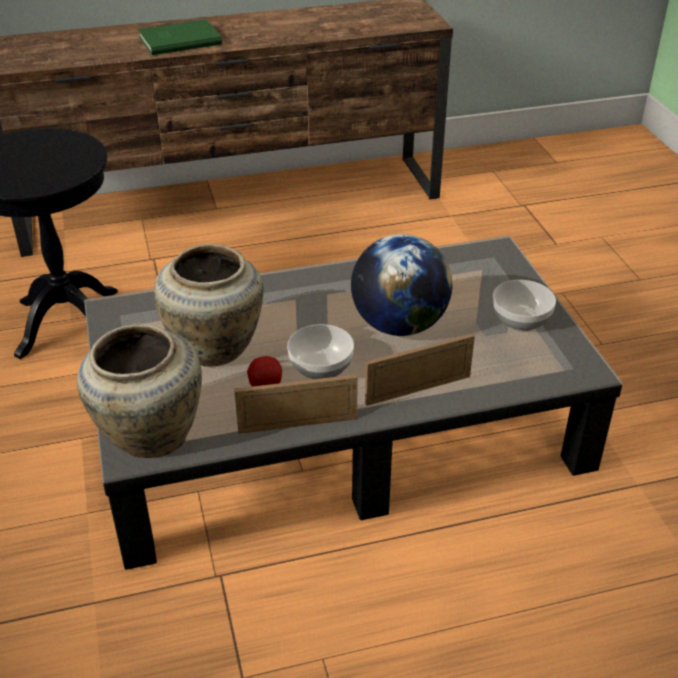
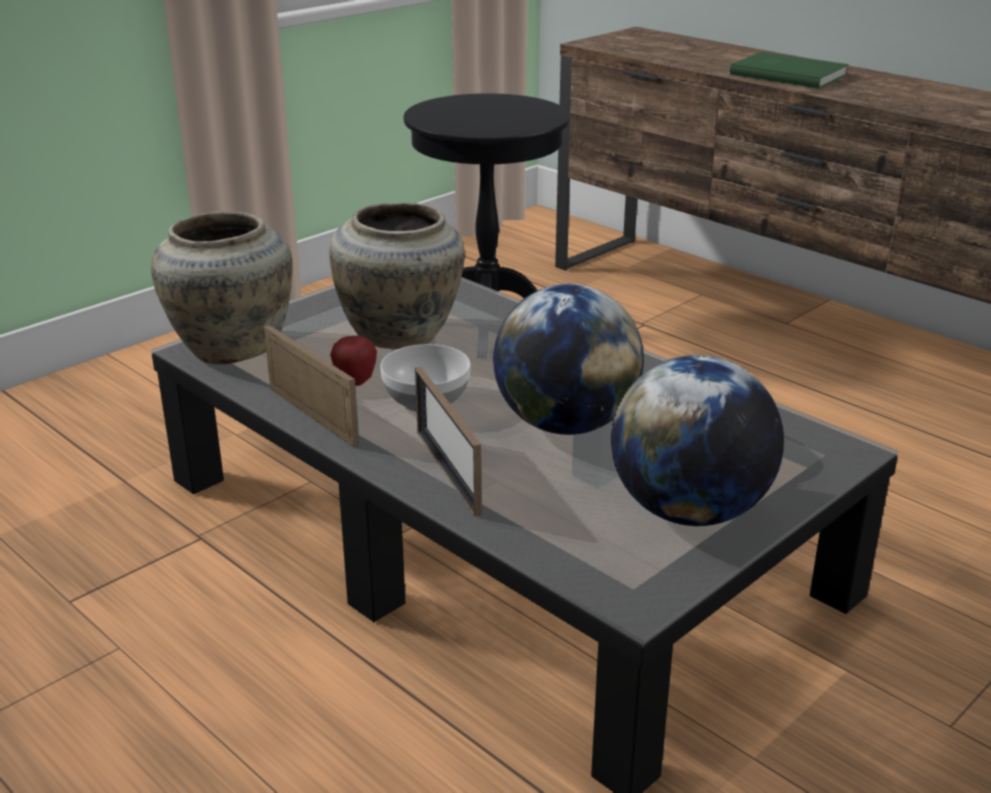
camera: 60 degrees right, 10 degrees down
(418, 389) = (447, 471): picture frame -> picture frame turned 150 degrees counterclockwise
(521, 320) = (689, 511): bowl -> globe

